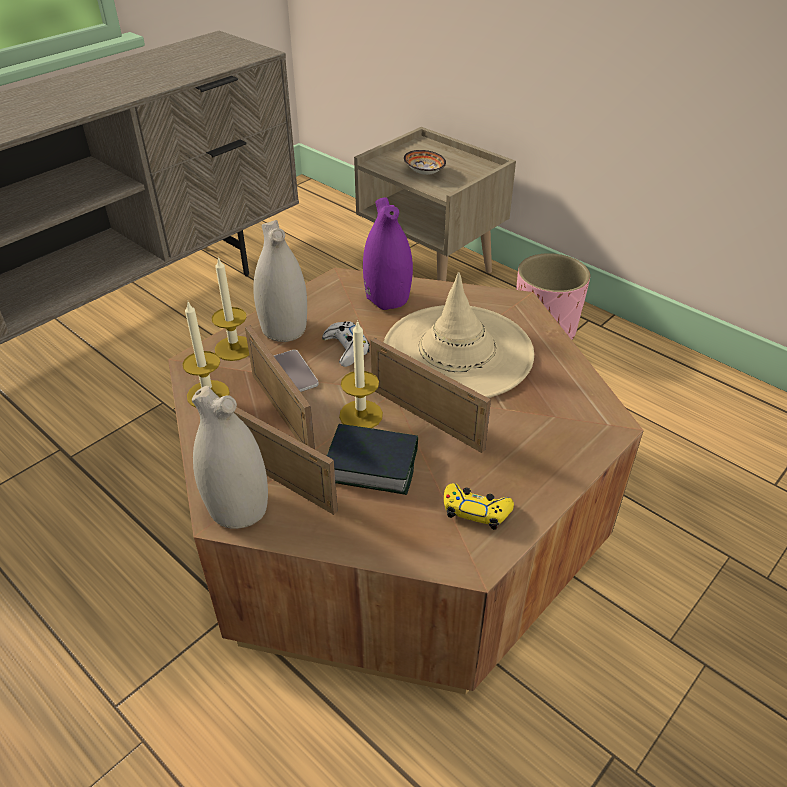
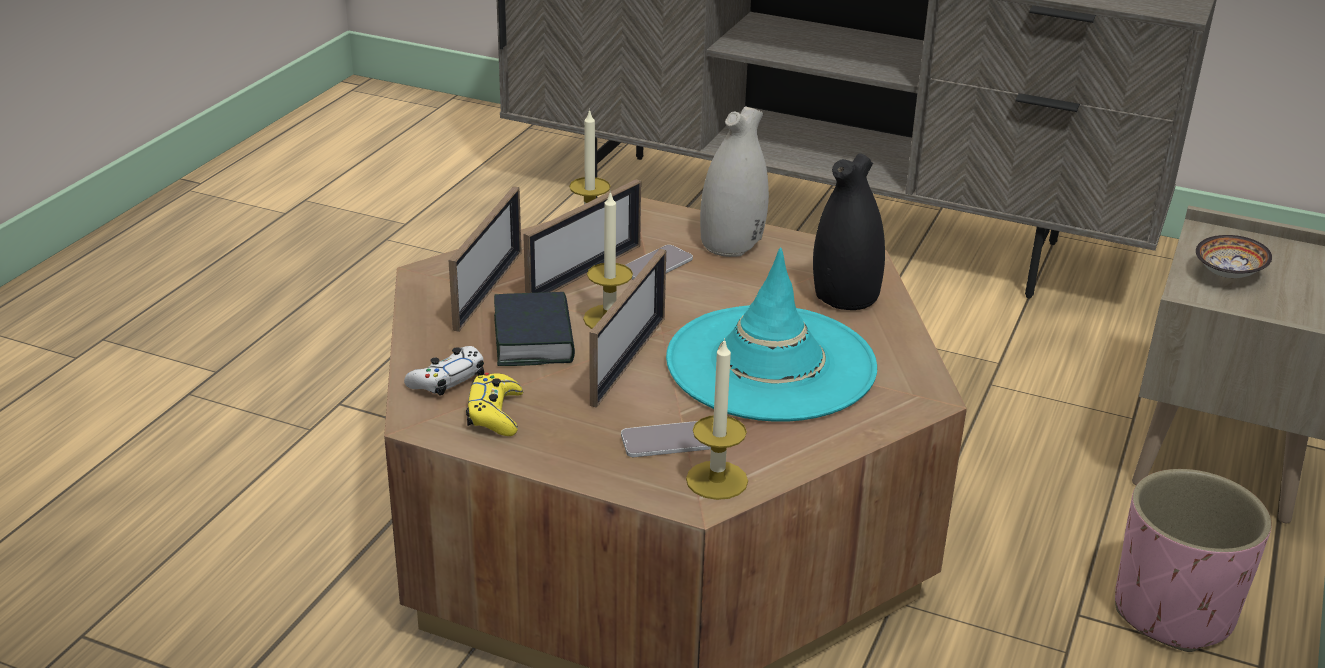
camera: 70 degrees right, 10 degrees down
(234, 348) = (674, 224): candle -> candle (717, 480)
(237, 506) = (442, 278): white vase -> none
(346, 348) = (722, 288): white game controller -> white game controller (447, 379)
(387, 300) = (844, 297): purple vase -> black vase
(457, 352) = (770, 364): beige hat -> turquoise hat
(539, 423) = (668, 441): none -> phone

